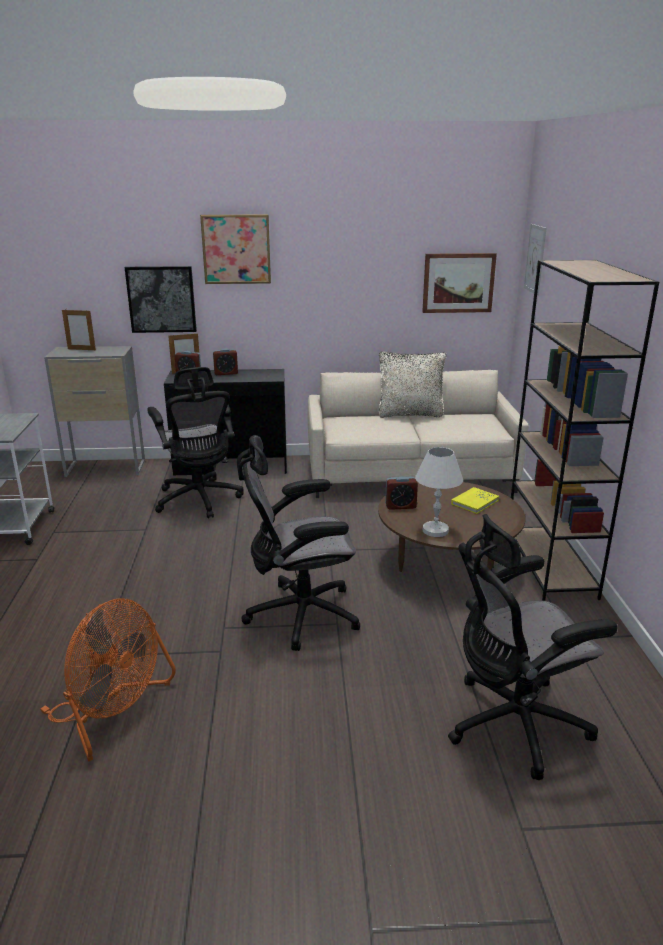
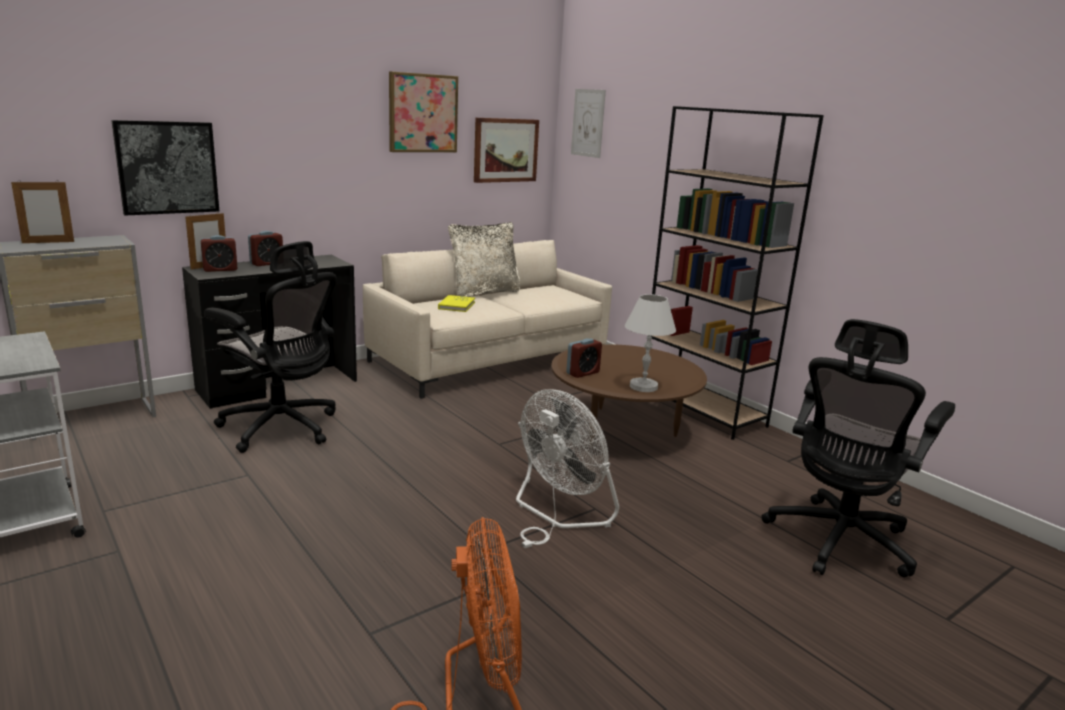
camera: 35 degrees left, 5 degrees down
(236, 249) = (270, 102): picture -> picture (423, 113)
(302, 616) = (552, 512): office chair -> white fan
(475, 502) = (639, 358): yellow book -> yellow book (456, 305)

